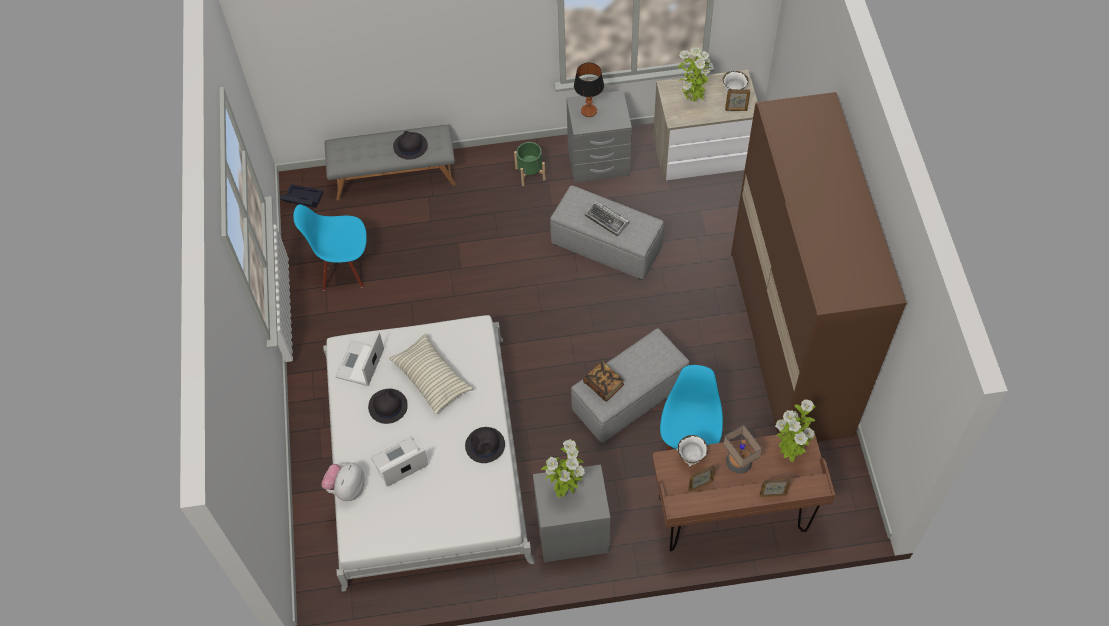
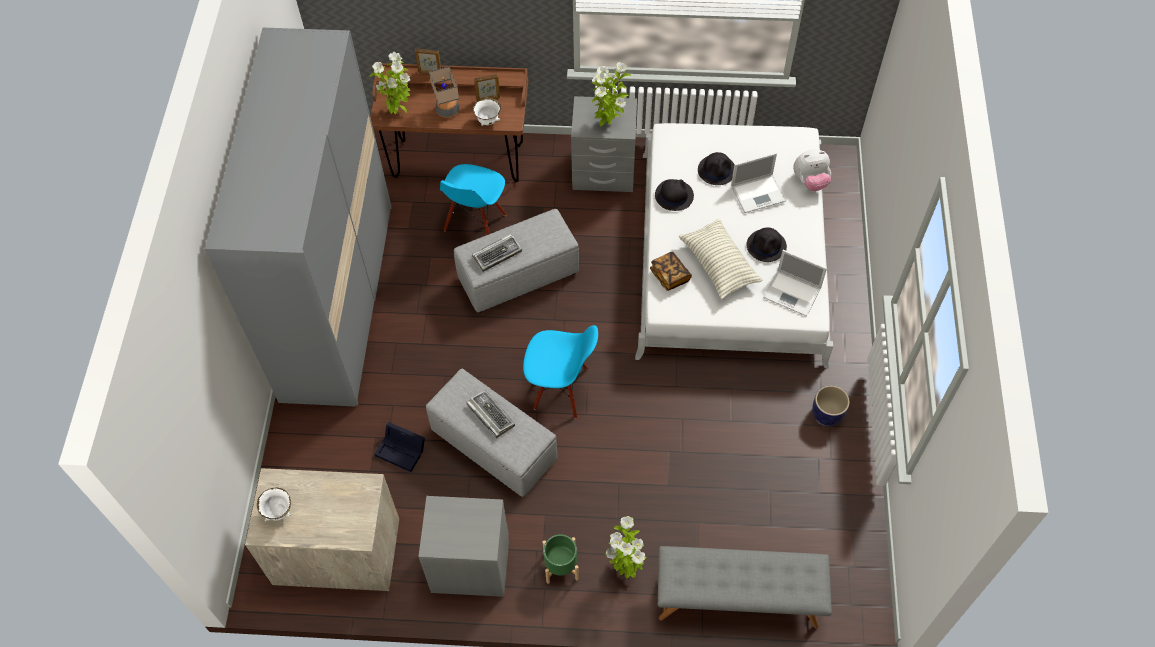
camera: 170 degrees left, 0 degrees up
(301, 199) = (862, 587): black storage box -> black storage box (402, 451)
(328, 322) = (827, 414): none -> planter
(344, 268) = (808, 477): blue chair -> blue chair (561, 389)
(346, 488) = (810, 181): plush toy -> plush toy turned 45 degrees clockwise
(360, 364) = (793, 293): laptop -> laptop turned 90 degrees clockwise
(410, 146) = (715, 571): black hat -> black hat (717, 170)
(588, 111) = (473, 532): table lamp -> none
(603, 385) = (546, 237): book -> book (670, 276)
(644, 359) = (497, 254): none -> keyboard
(692, 100) = (337, 509): potted plant -> potted plant (625, 567)
(736, 110) = (288, 483): picture frame -> none
(789, 343) = (338, 300): brown wardrobe -> grey wardrobe

